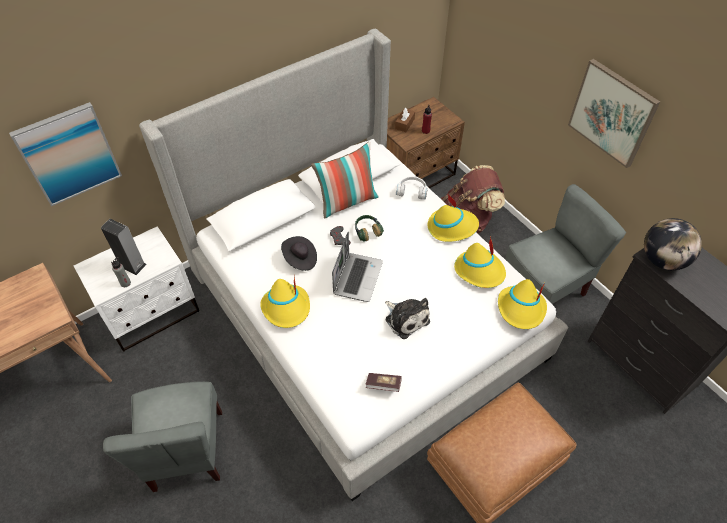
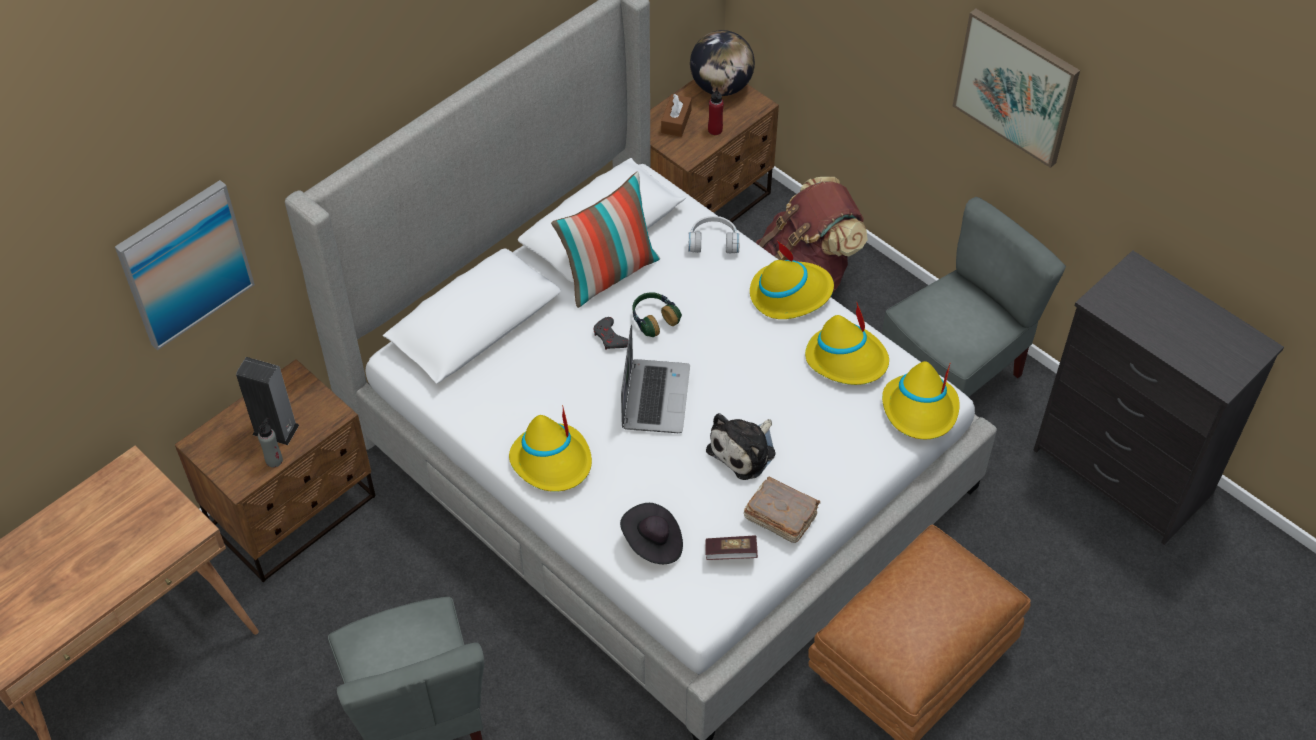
camera: 10 degrees left, 0 degrees up
(152, 313) = (294, 512): white nightstand -> brown nightstand
(300, 259) = (554, 381): black hat -> black hat (653, 543)
(406, 318) = (744, 450): plush toy -> plush toy turned 90 degrees clockwise
(420, 365) = (780, 516): none -> brown book
(662, 260) = (1118, 304): globe -> globe (721, 87)

